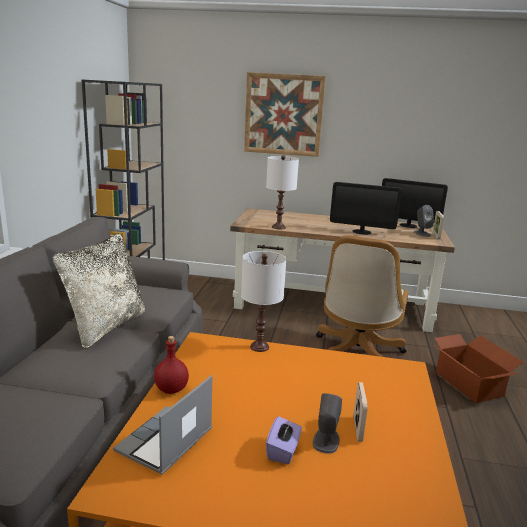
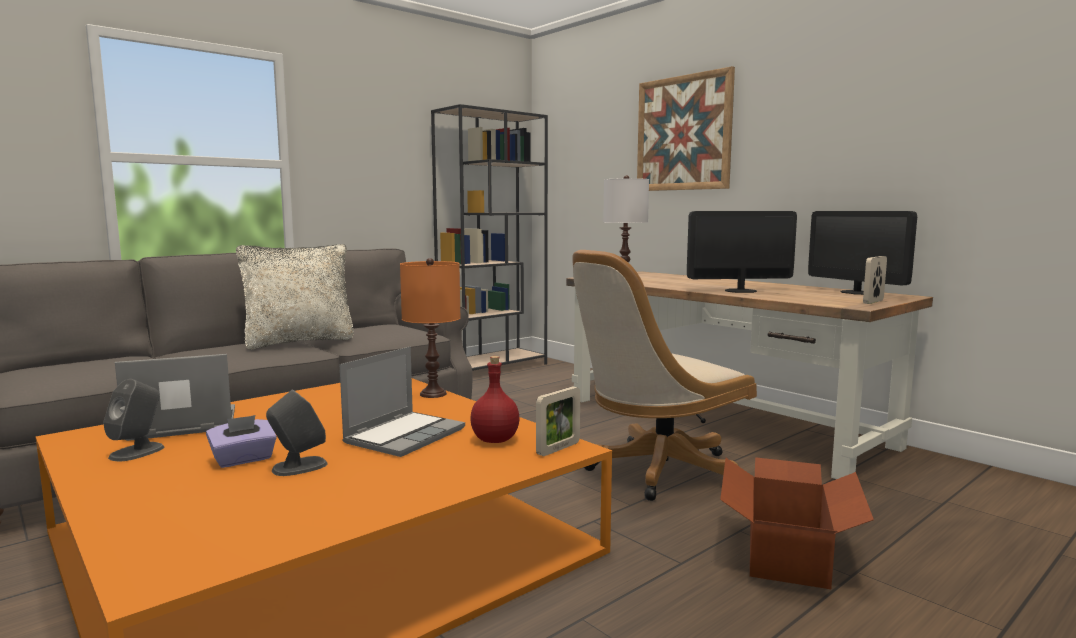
camera: 40 degrees right, 10 degrees down
(172, 389) = (275, 400): red bottle -> red bottle (496, 440)
(259, 347) = (433, 394): white table lamp -> orange table lamp
(322, 390) = (405, 435): none -> laptop
(357, 429) = (355, 470): picture frame -> picture frame (558, 449)
(361, 232) = (740, 291): monitor -> monitor turned 120 degrees clockwise
(421, 233) = (853, 298): grey speaker -> grey speaker (137, 452)

